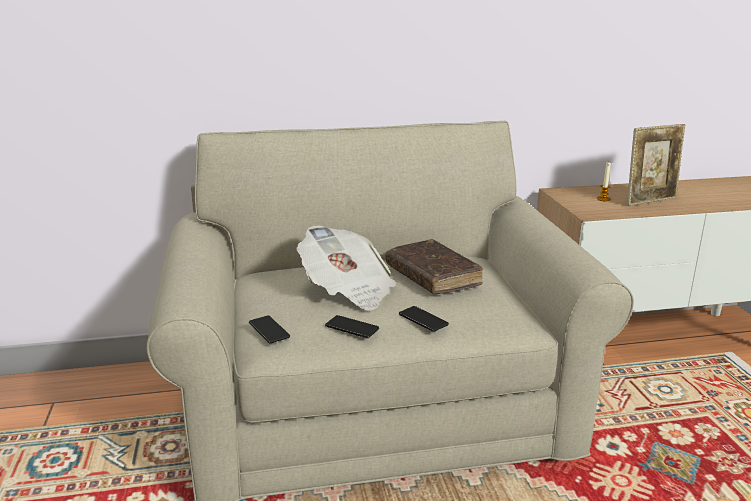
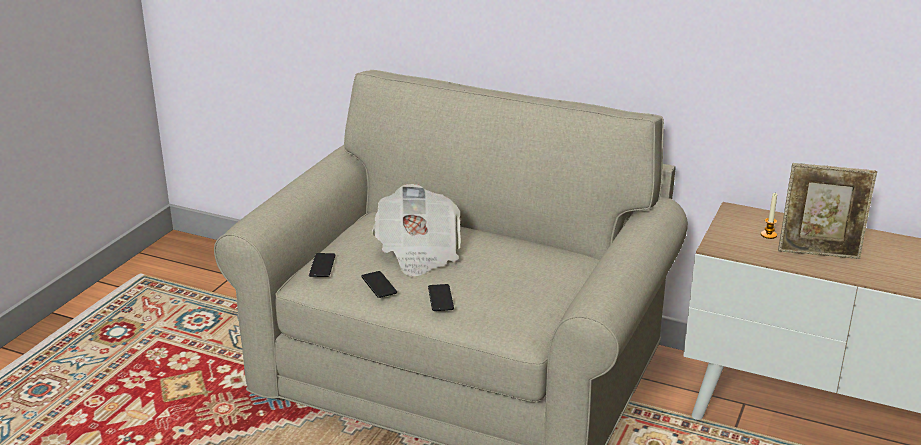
camera: 35 degrees right, 5 degrees up
(432, 276) = (506, 263): brown book -> none

